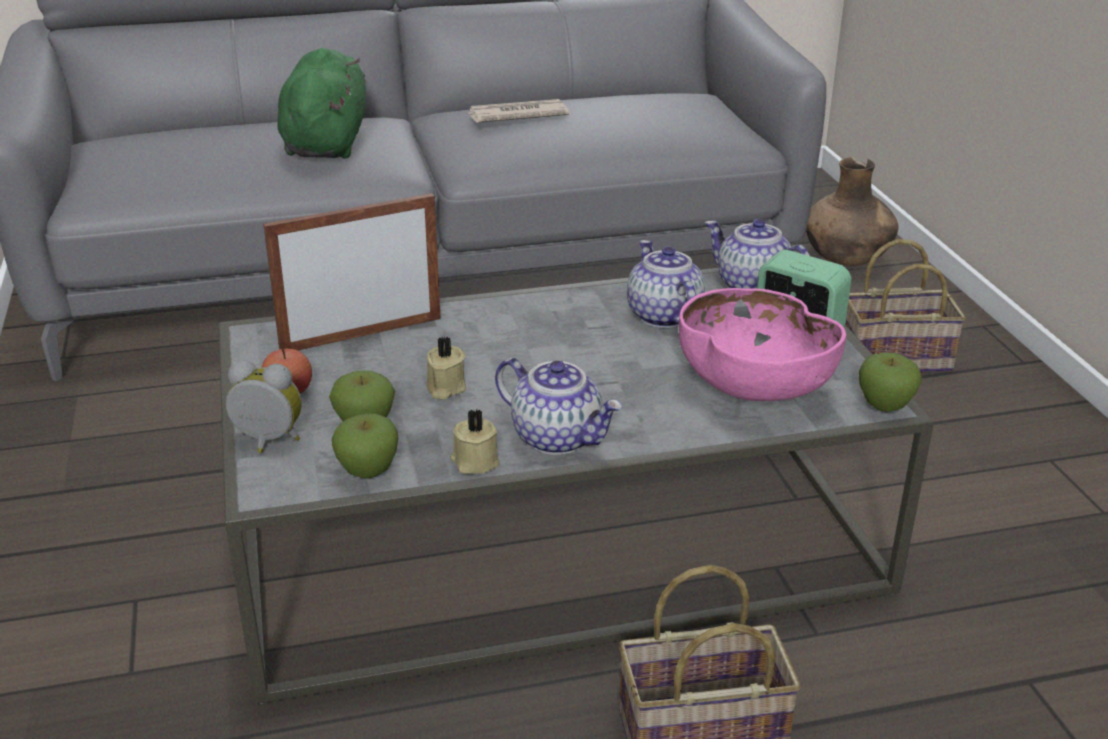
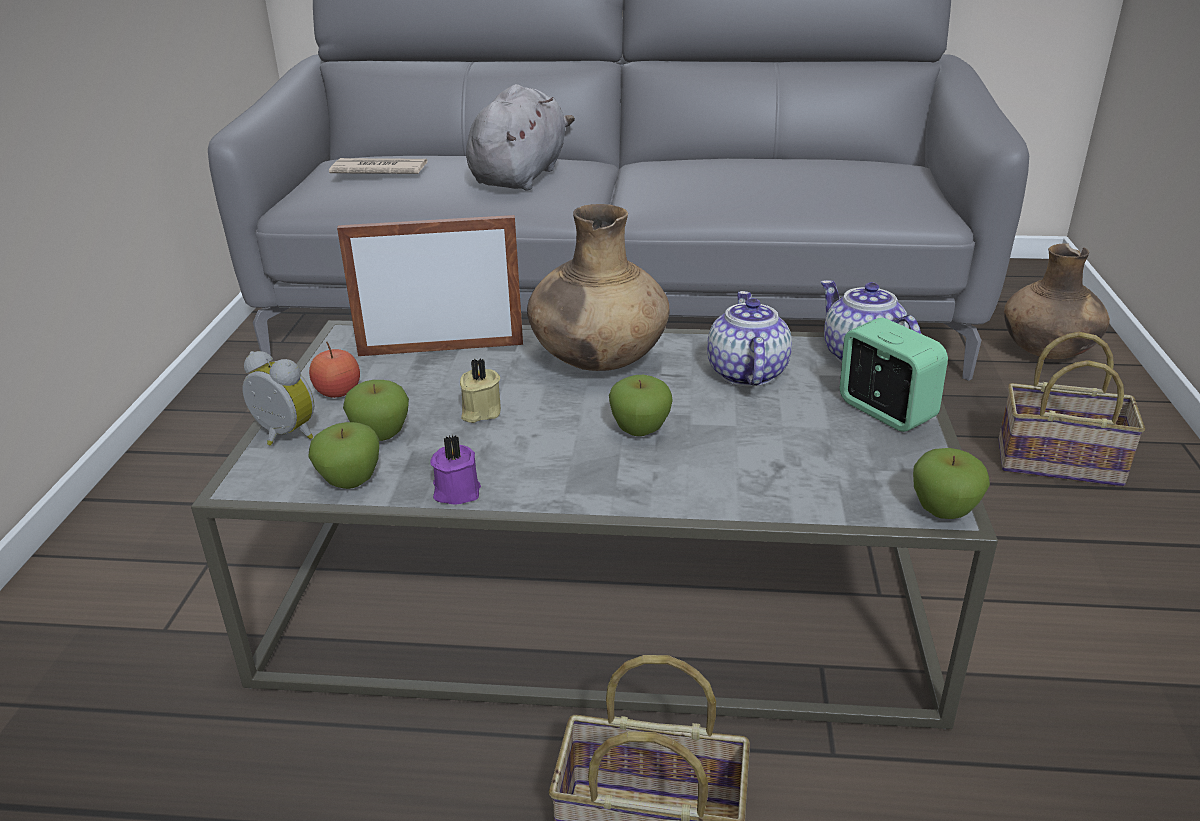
camera: 20 degrees right, 0 degrees up
(326, 143) = (520, 176): green plush toy -> grey plush toy
(474, 462) = (456, 491): beige candle -> purple candle
(516, 116) = (707, 167): newspaper -> newspaper (379, 171)
(523, 325) = (598, 362): none -> brown vase
(558, 437) = (556, 481): teapot -> none
(603, 381) = (640, 430): none -> apple
(752, 386) = (799, 463): pink bowl -> none

